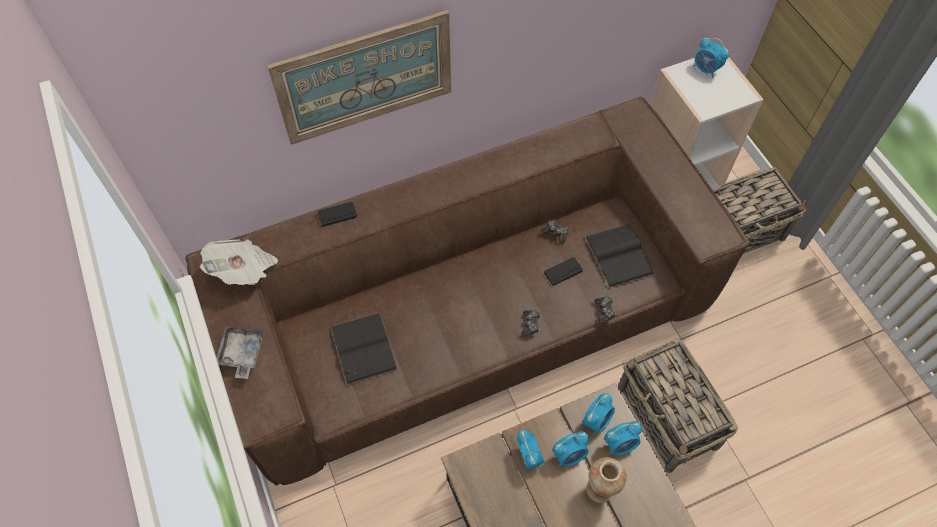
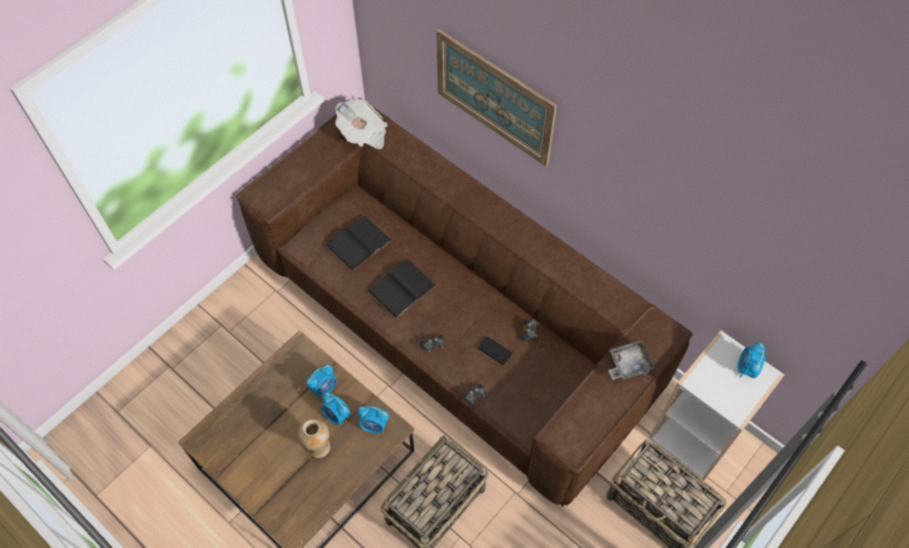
camera: 65 degrees right, 0 degrees up
(242, 353) = (300, 163): grey tray -> grey tray (628, 364)
(337, 214) = (438, 166): black game controller -> none
(619, 255) = (534, 387): black book -> black book (402, 288)
(620, 444) = (362, 449): alarm clock -> none

